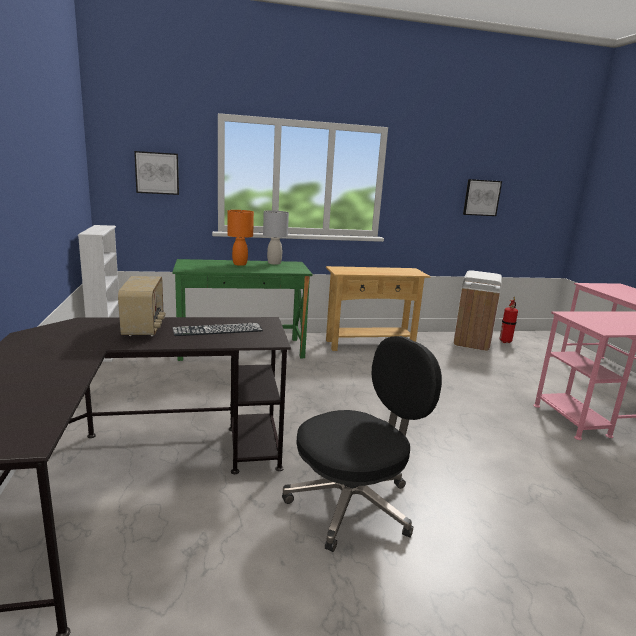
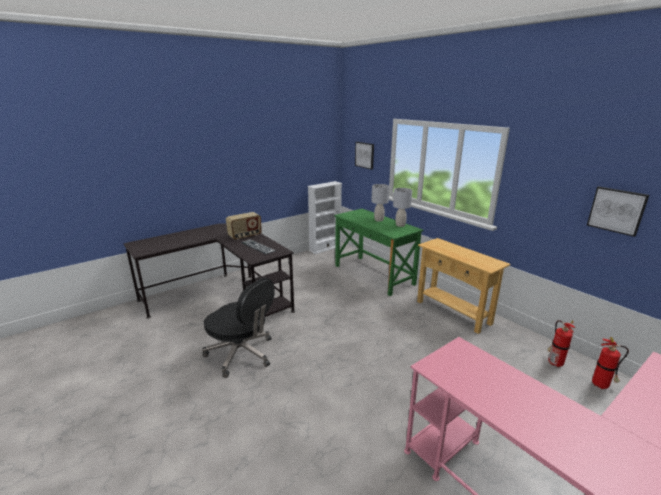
camera: 65 degrees right, 5 degrees up
(239, 264) = (379, 220): orange table lamp -> grey table lamp
(472, 342) = (554, 363): white trash can -> fire extinguisher

